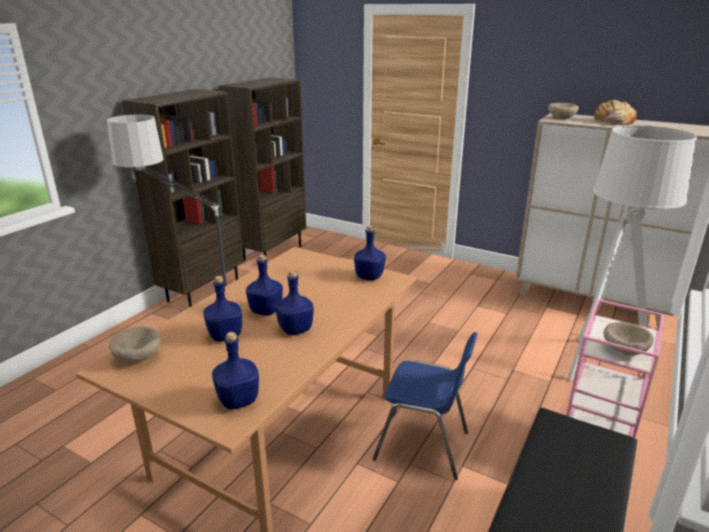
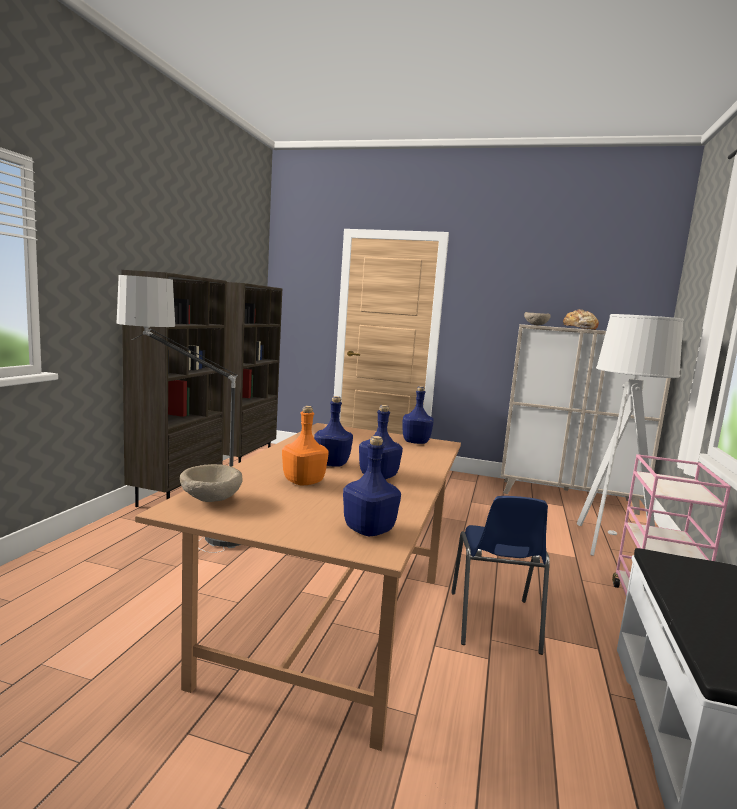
camera: 15 degrees left, 15 degrees down
(224, 336) = (303, 482): blue bottle -> orange bottle
(423, 446) = (493, 622): blue chair -> blue chair turned 90 degrees clockwise
(623, 350) = (685, 491): beige bowl -> none

